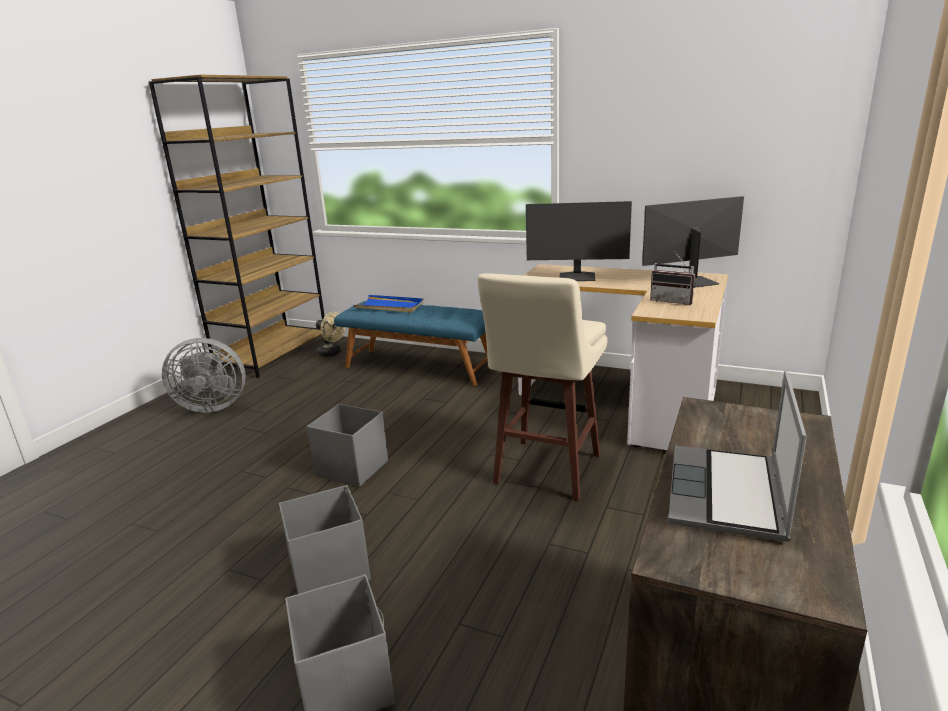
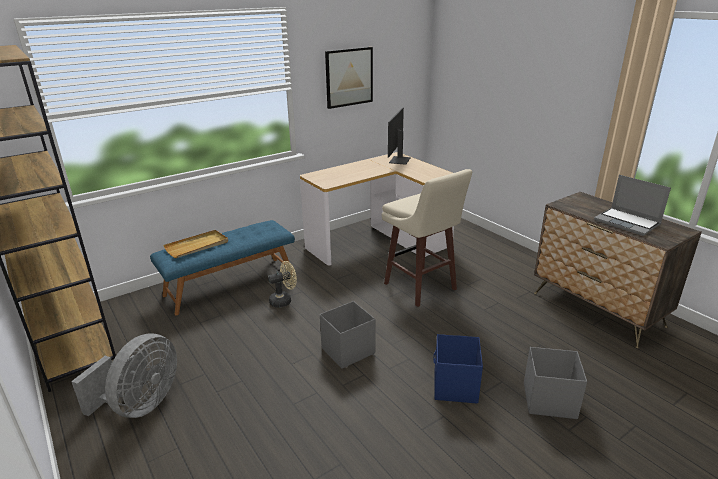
camera: 60 degrees left, 5 degrees up
(328, 571) = (455, 386): grey storage box -> blue storage box
(332, 353) = (134, 314): beige fan -> beige fan (284, 300)
(390, 306) = (197, 246): blue tray -> beige tray
(577, 277) = (346, 175): monitor -> none
(658, 136) = (349, 77): none -> picture
(673, 301) = (420, 172): radio -> none

